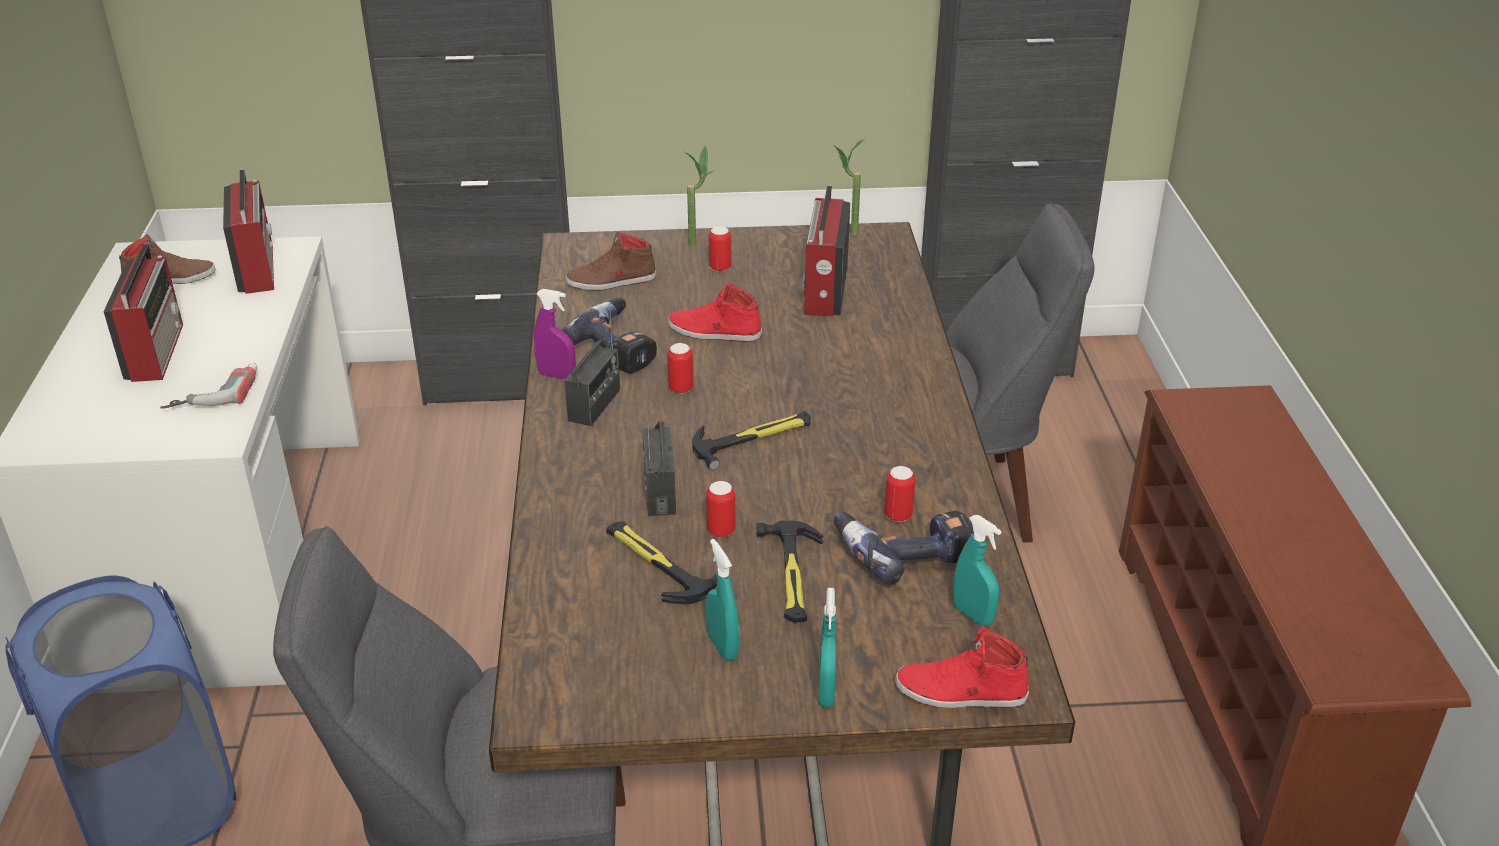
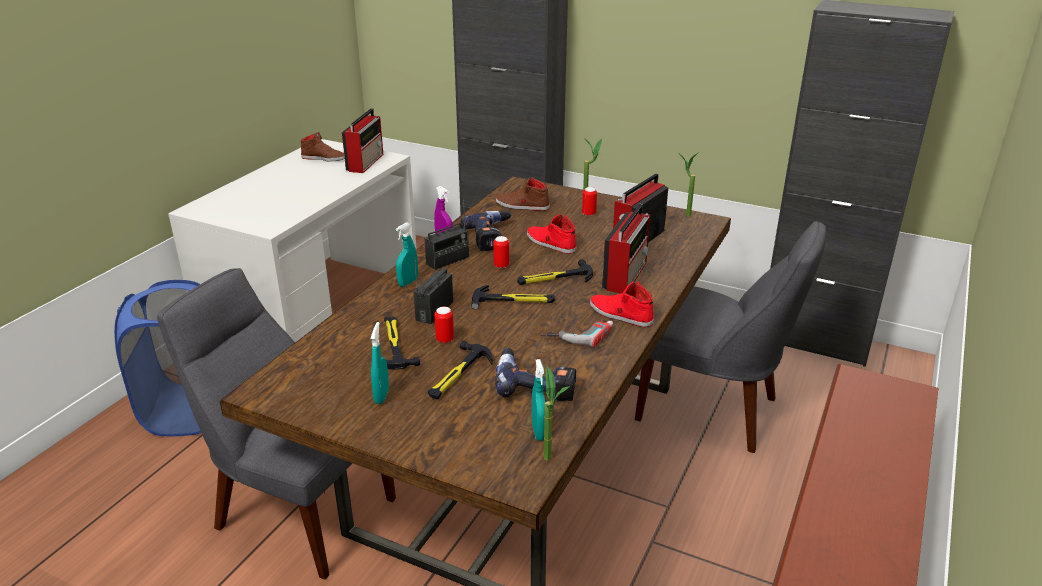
camera: 30 degrees right, 5 degrees down
(156, 351) = (285, 186): radio -> radio (626, 275)
(213, 392) = (289, 209): power drill -> power drill (578, 333)
(774, 385) = (555, 278): none -> hammer
(826, 692) = (410, 439): turquoise spray bottle -> turquoise spray bottle (408, 282)
(898, 515) = (552, 365): can -> none
(961, 693) = (484, 470): red shoe -> red shoe (620, 315)
(1027, 648) = (552, 462): none -> potted plant

